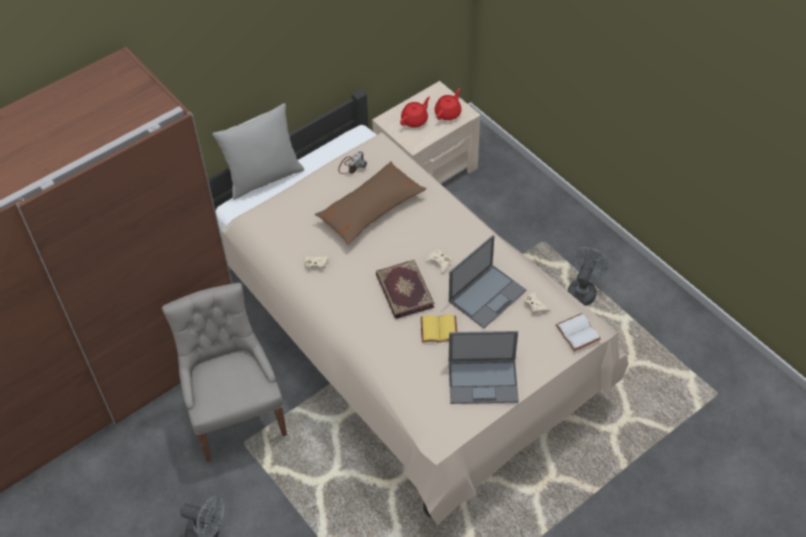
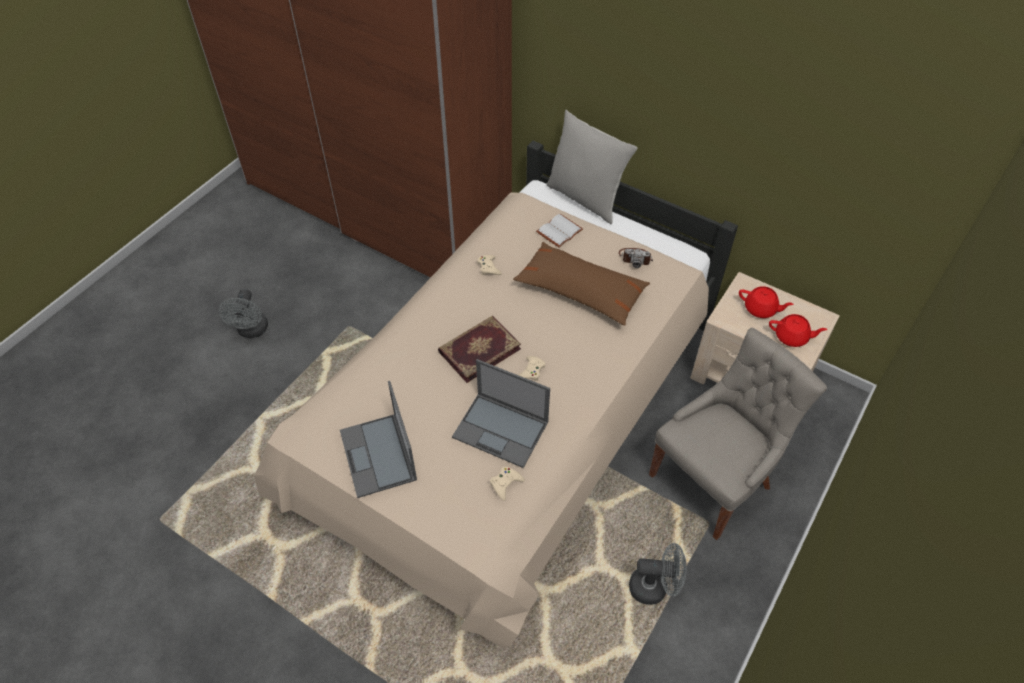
camera: 70 degrees right, 0 degrees up
(236, 415) = (377, 311): grey chair -> grey chair (713, 480)
(438, 330) = (435, 395): yellow book -> none
(576, 333) = (478, 539): white book -> white book (559, 230)

